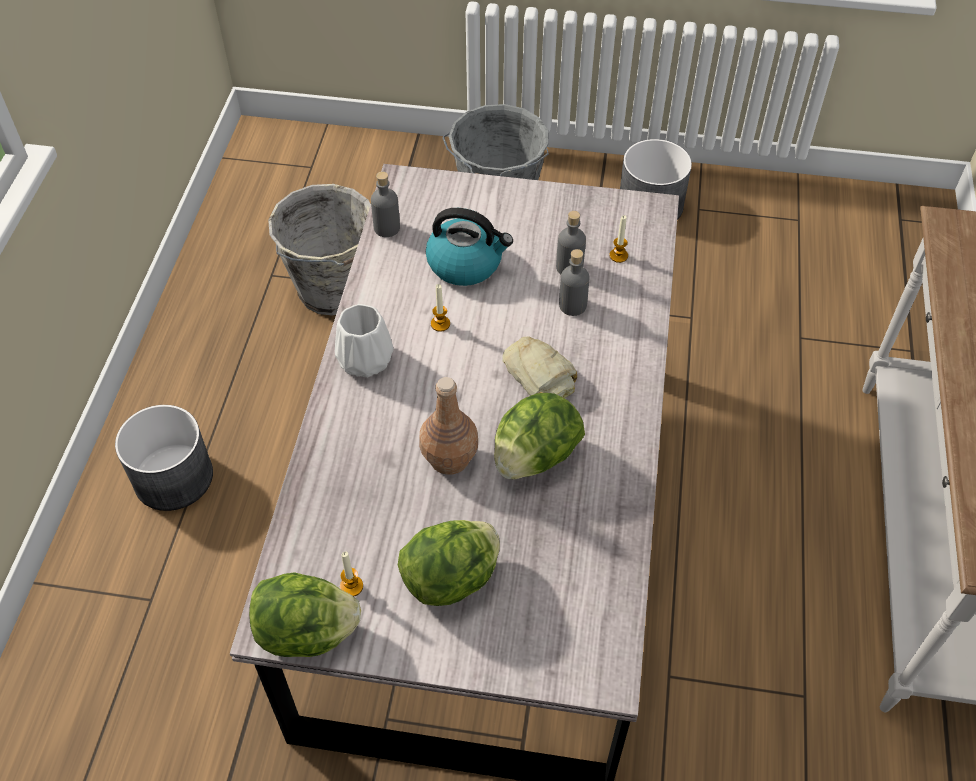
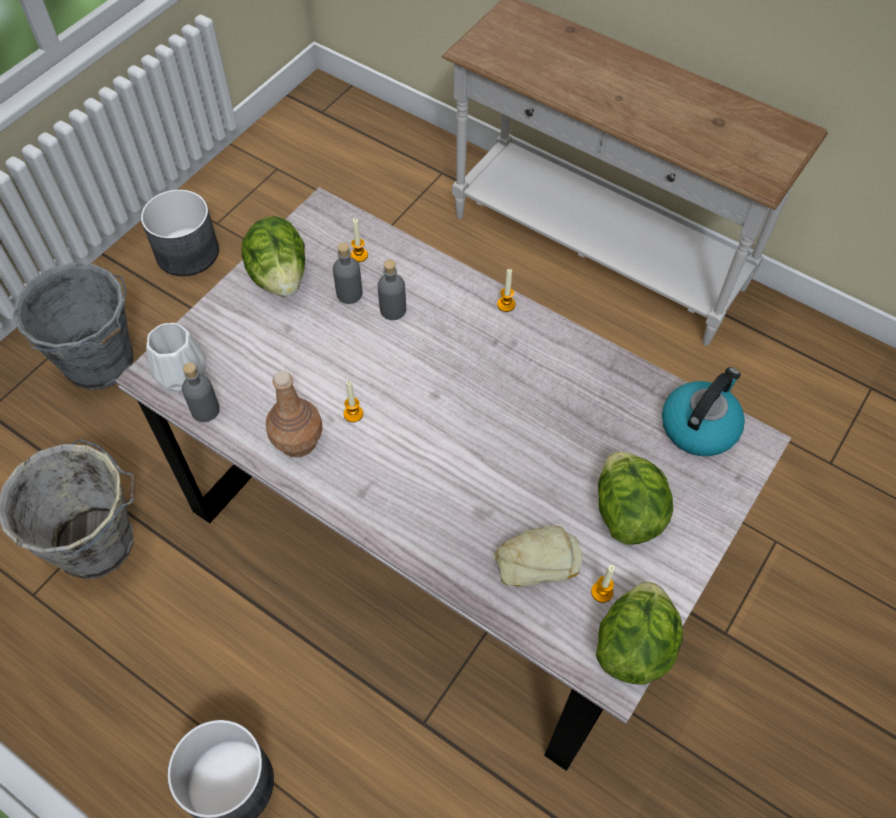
camera: 65 degrees left, 5 degrees up
(364, 361) = (360, 491): white vase -> white vase (182, 374)
(450, 458) = (506, 465): brown bottle -> brown bottle (298, 441)
(466, 263) = (294, 365): kettle -> kettle (699, 426)
(535, 457) = (536, 404): lettuce -> lettuce (279, 277)
(540, 374) = (453, 364): bread -> bread (536, 560)
(640, 389) = (506, 304): none -> candle

